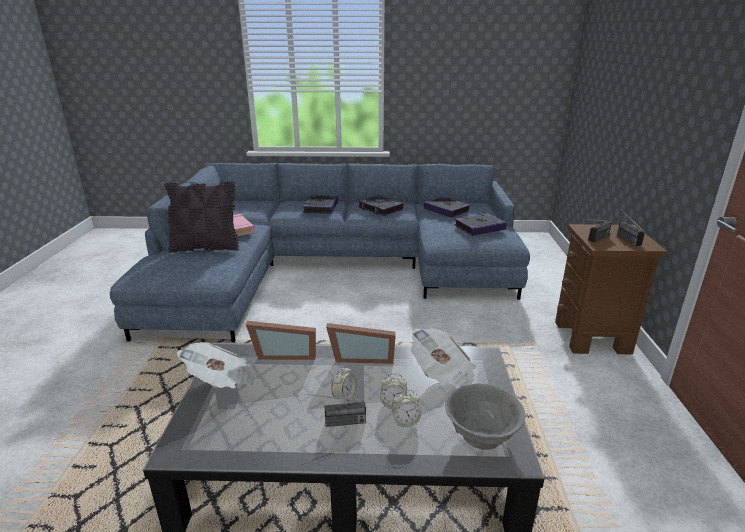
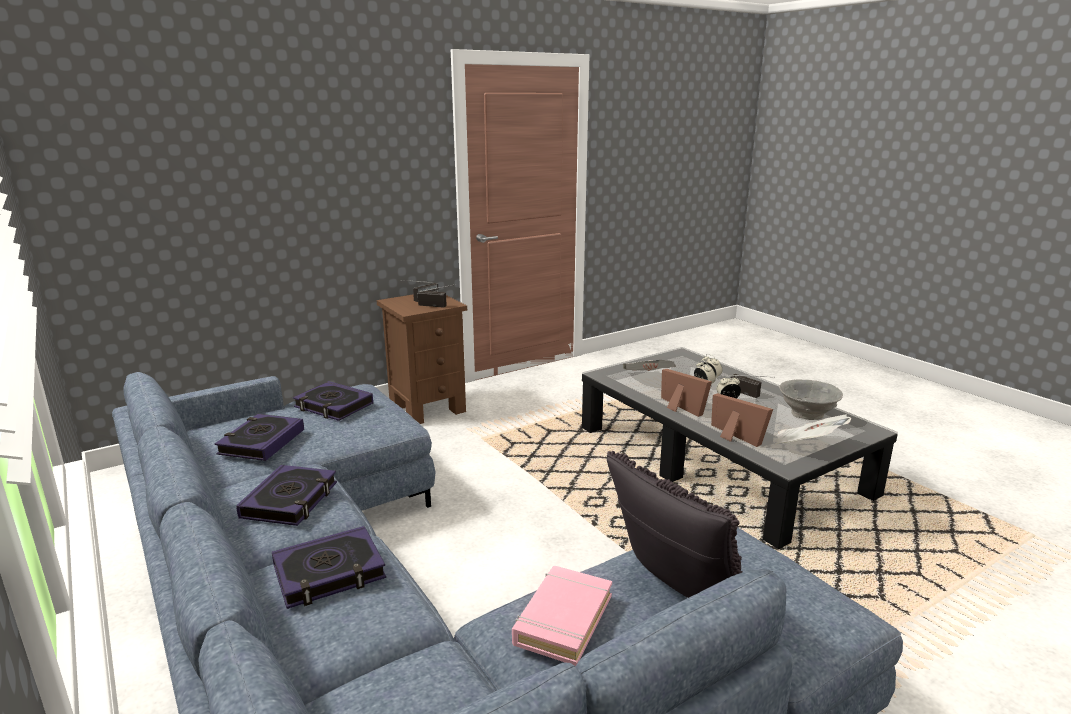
camera: 125 degrees left, 5 degrees down
(481, 435) = (681, 361): grey bowl -> grey bowl (807, 415)

